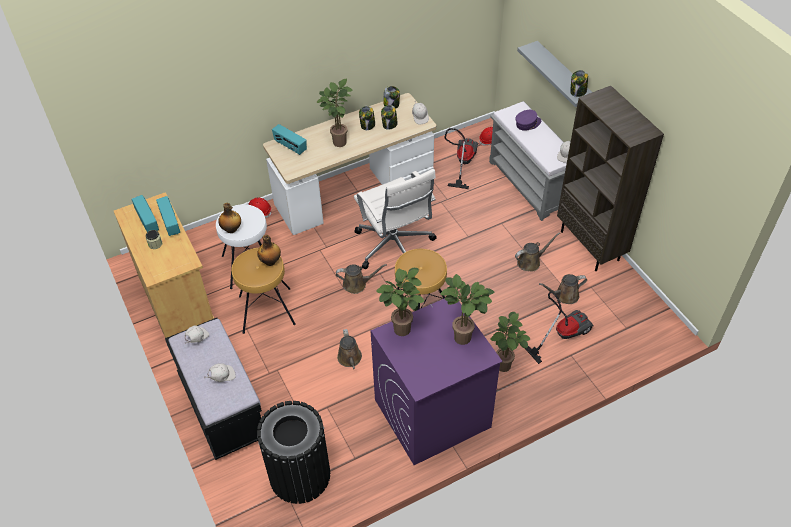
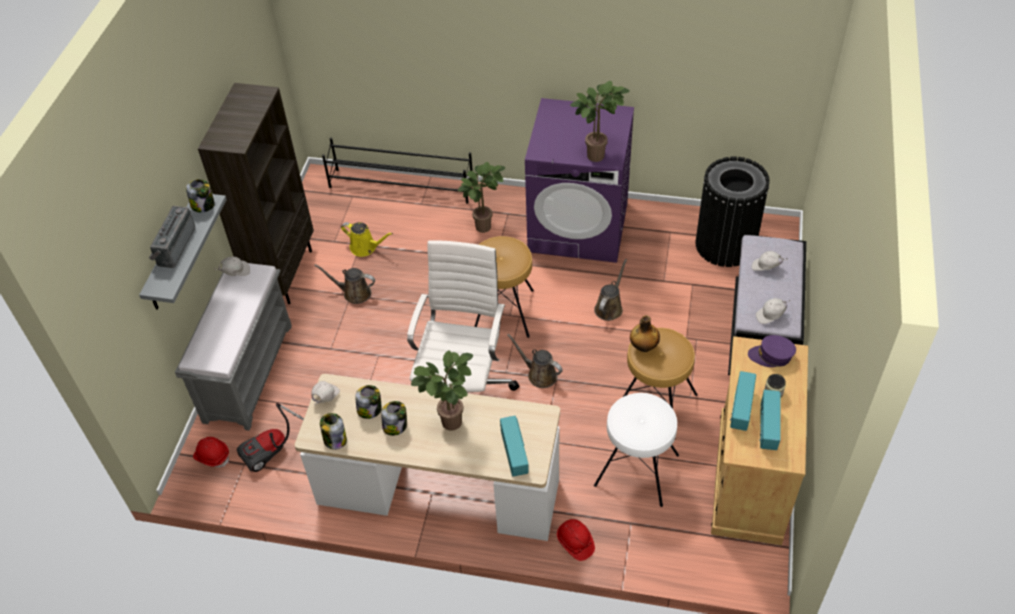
camera: 140 degrees left, 0 degrees up
(232, 229) = (659, 412): bottle -> none
(465, 338) = (551, 124): potted plant -> none
(527, 124) = (217, 332): purple cap -> purple cap (771, 356)
(558, 66) = (174, 246): none -> radio
(561, 334) = (408, 221): vacuum cleaner -> none
(564, 296) = (365, 247): brown watering can -> yellow watering can
(603, 360) = (401, 186): none -> black shoe rack

